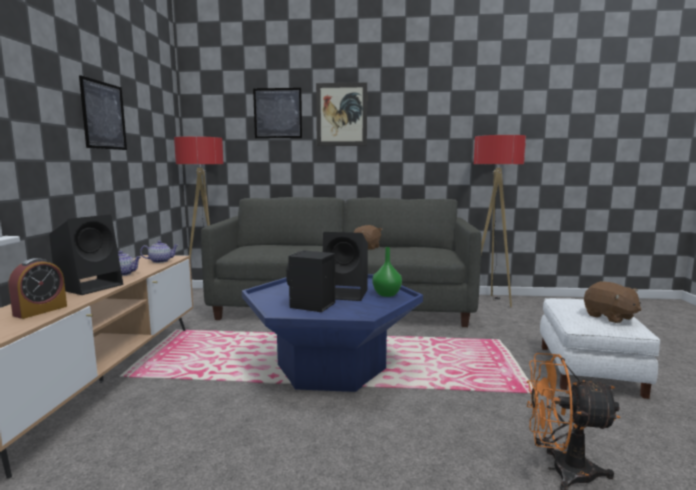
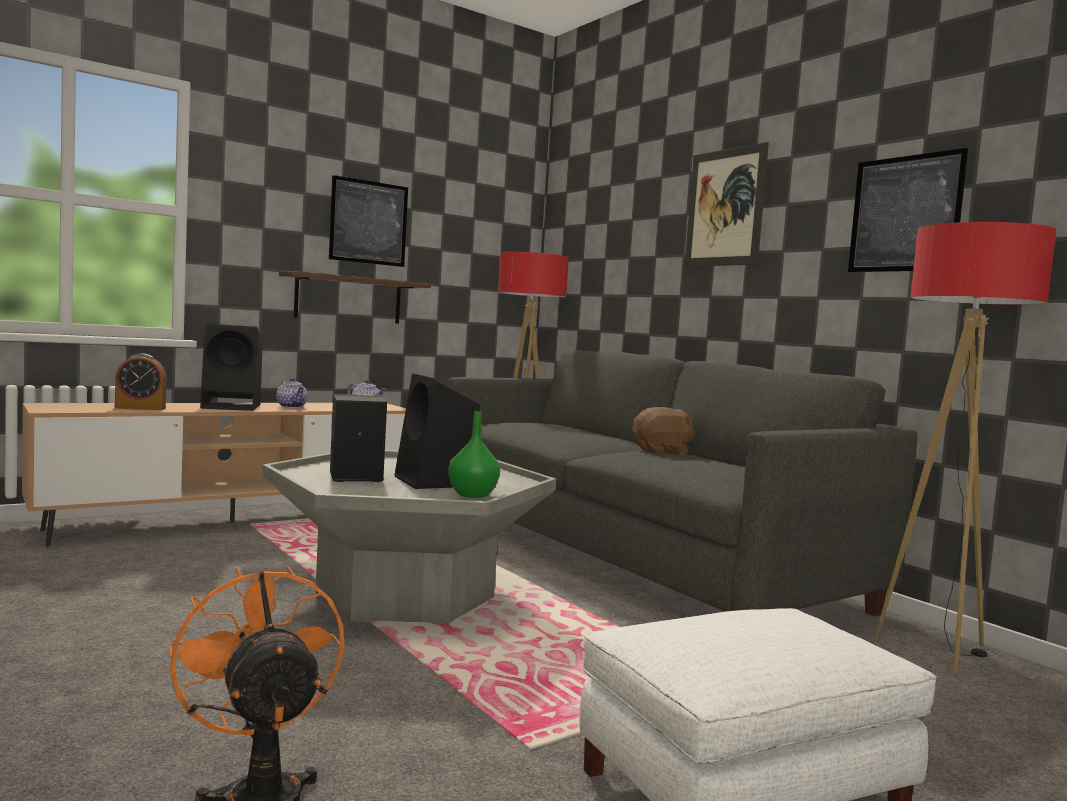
camera: 50 degrees right, 5 degrees down
(101, 179) = (348, 299): none -> shelf
(278, 113) = (642, 213): picture -> picture (905, 214)
(331, 367) = (406, 595): blue coffee table -> grey coffee table
(609, 317) = (713, 645): brown plush toy -> none

